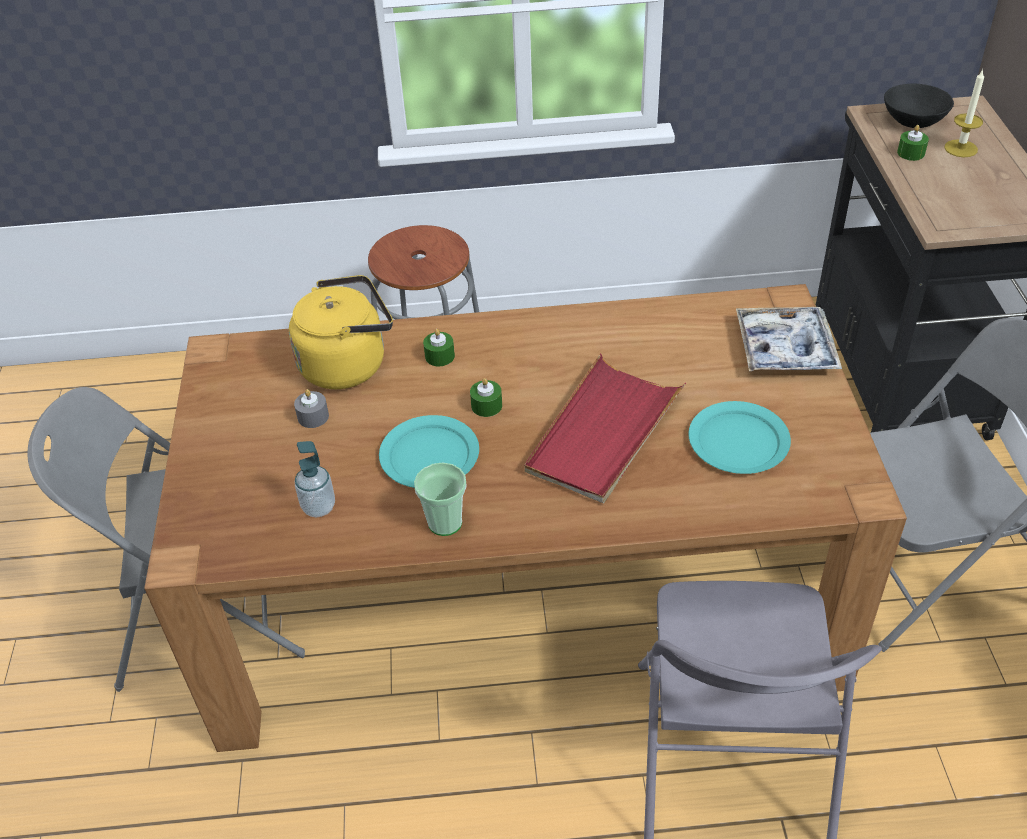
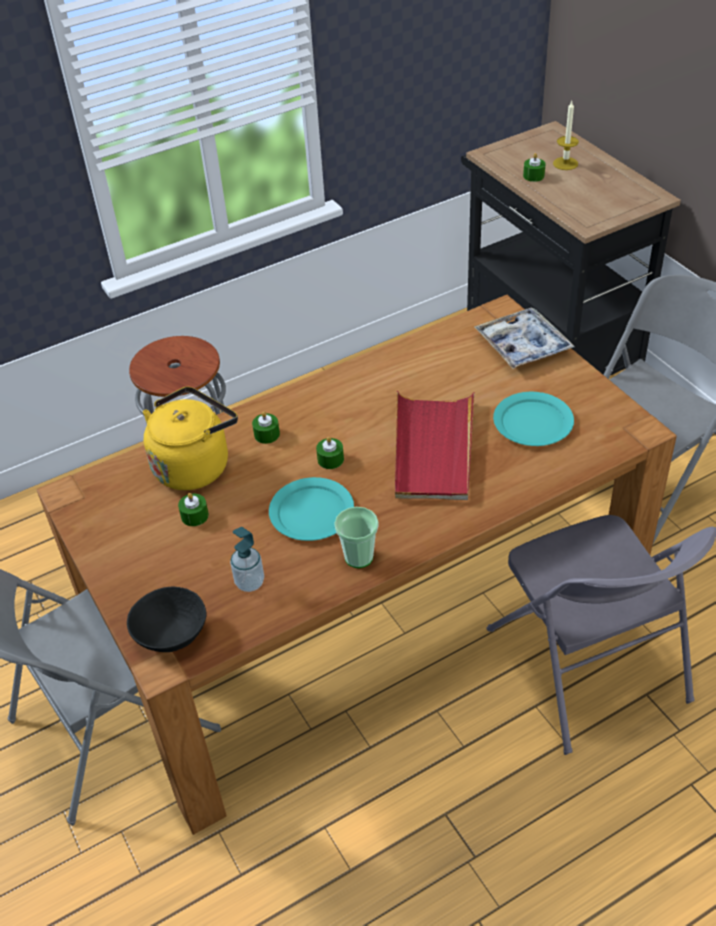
camera: 25 degrees left, 0 degrees up
(313, 416) = (194, 516): grey candle -> green candle
(914, 121) = (520, 151): black bowl -> black bowl (171, 634)

